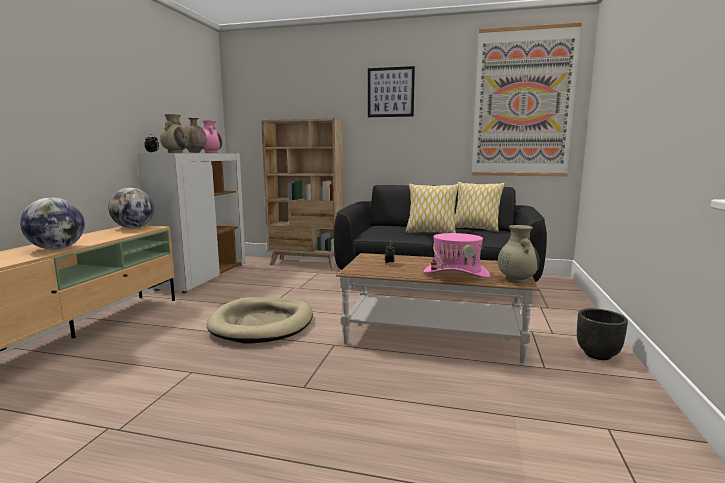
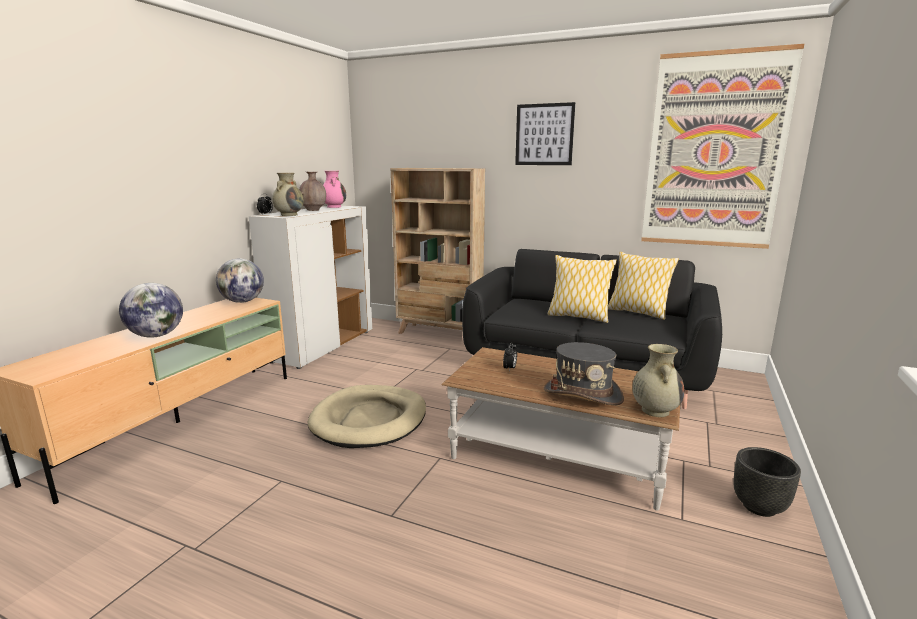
camera: 10 degrees right, 5 degrees up
(456, 274) = (582, 394): pink hat -> grey hat

